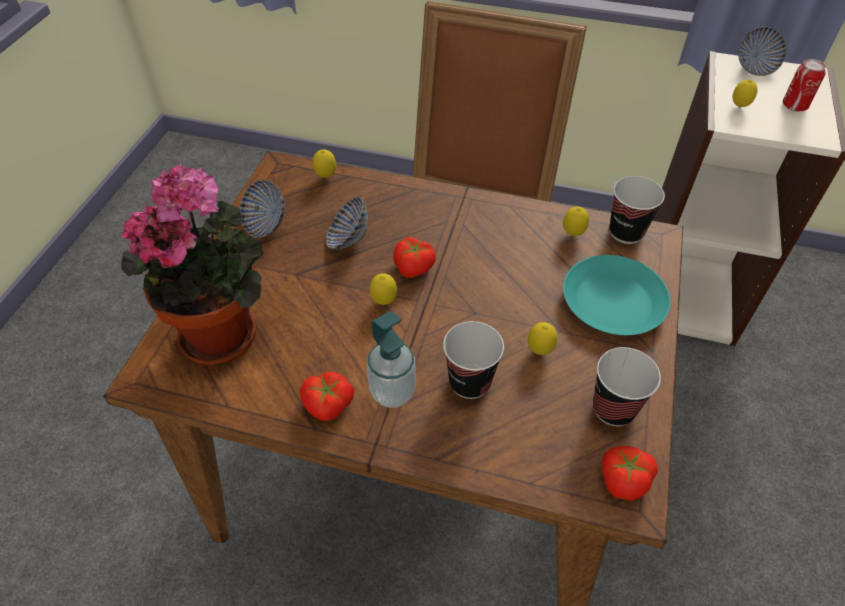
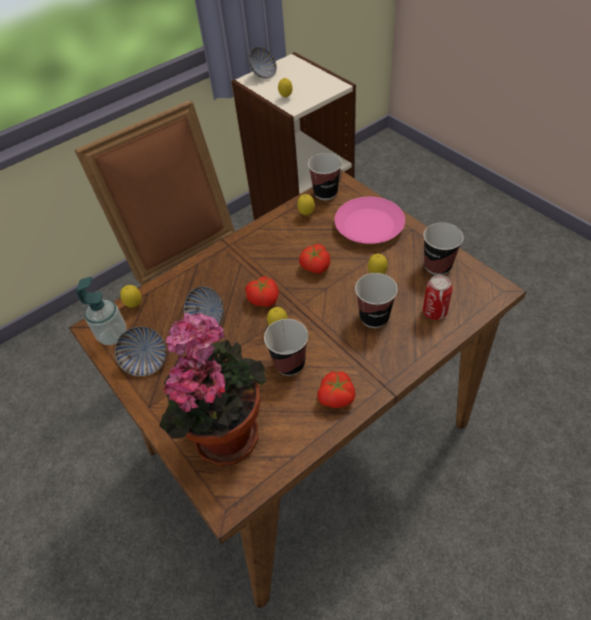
camera: 50 degrees left, 0 degrees up
(343, 337) = (289, 363): none -> cup
(392, 392) = (352, 358): soap dispenser -> soap dispenser (113, 335)
(613, 301) = (369, 225): turquoise plate -> pink plate
(622, 479) = (482, 287): tomato -> tomato (314, 266)
(794, 106) = (306, 80): can -> can (434, 312)

